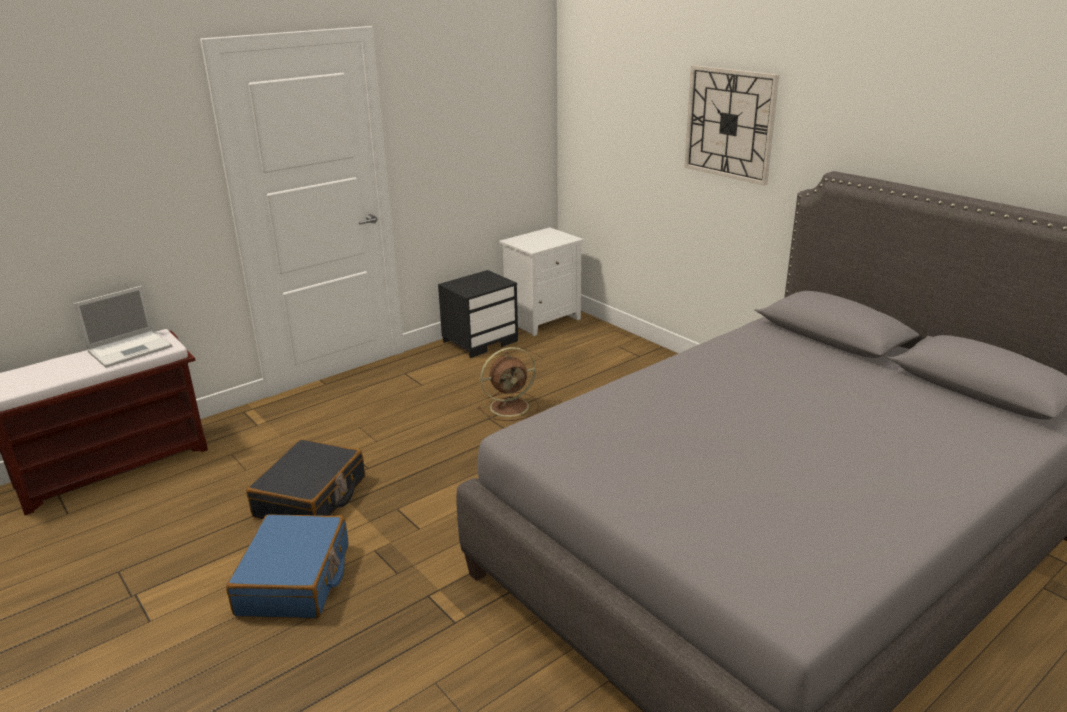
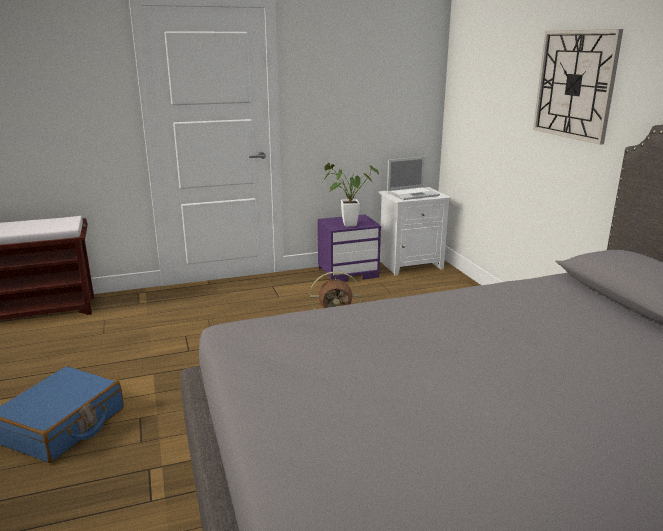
camera: 20 degrees right, 5 degrees down
(131, 348) = (44, 224): laptop -> laptop (413, 194)
(311, 497) = (129, 363): black suitcase -> none
(477, 287) = (346, 225): none -> potted plant
(480, 341) = (348, 272): black nightstand -> purple nightstand

